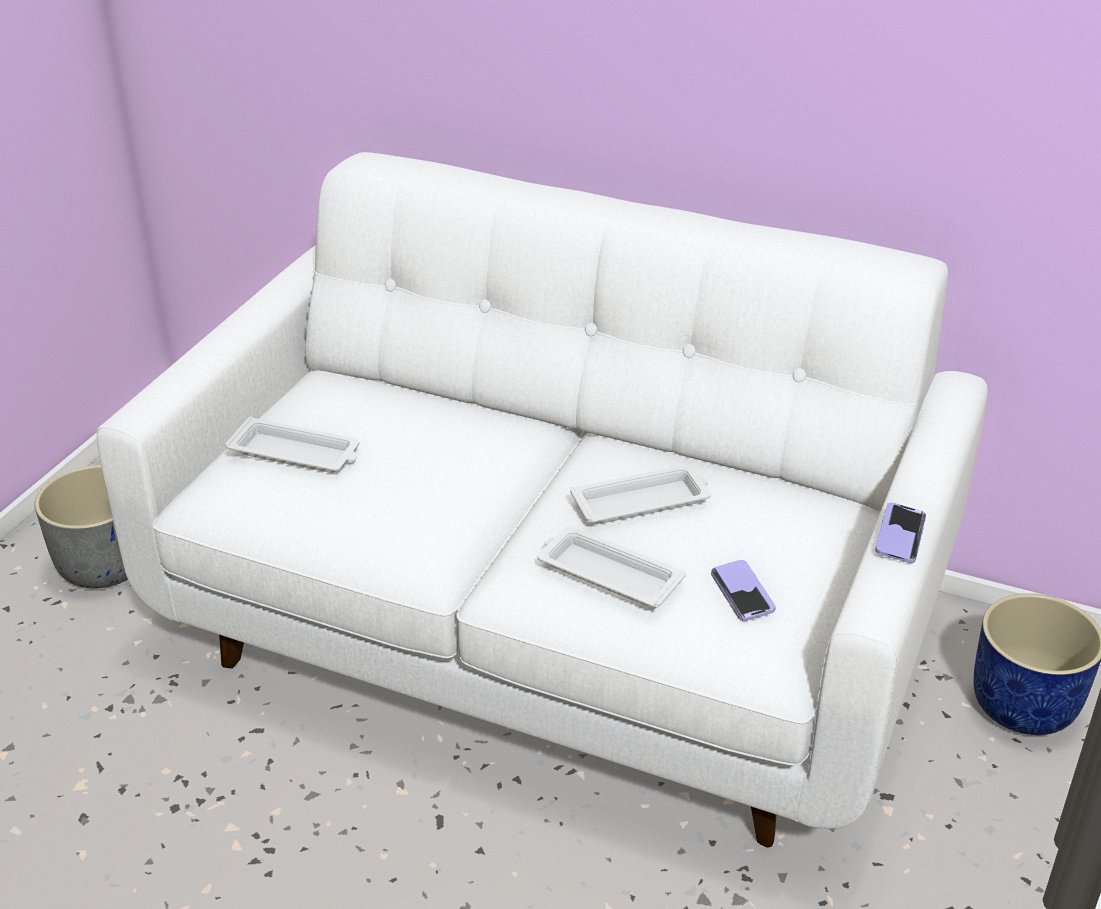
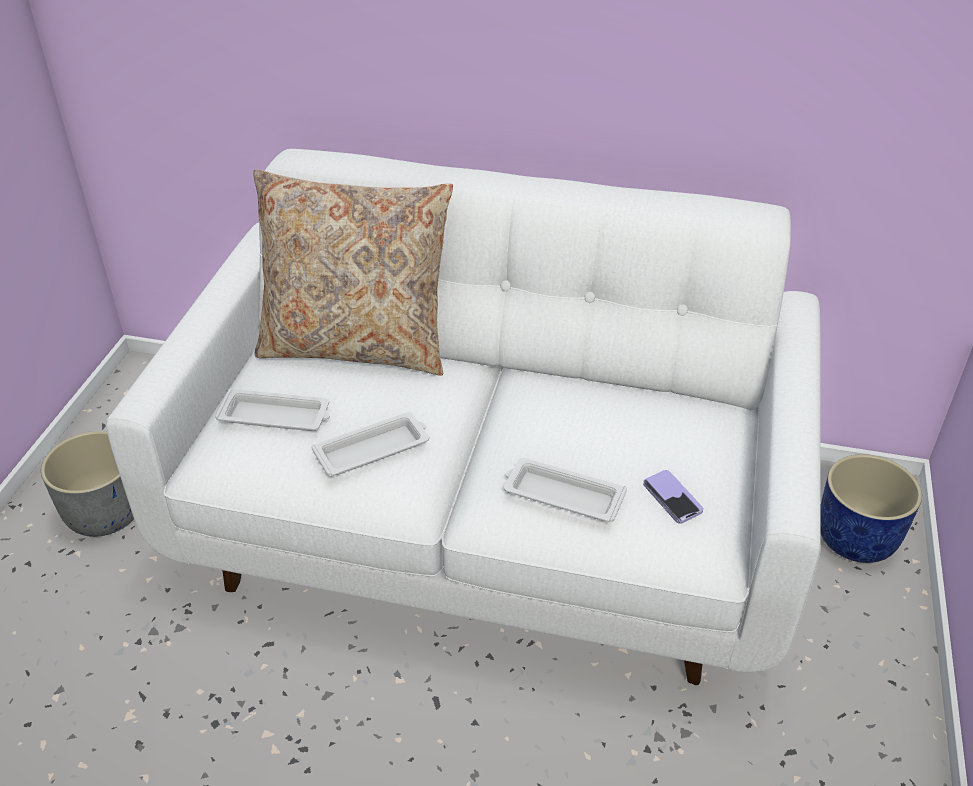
camera: 10 degrees left, 5 degrees up
(412, 389) = (357, 346): none -> beige pillow
(643, 502) = (572, 427): white tray -> white tray (374, 449)
(900, 535) = (796, 440): phone -> none

